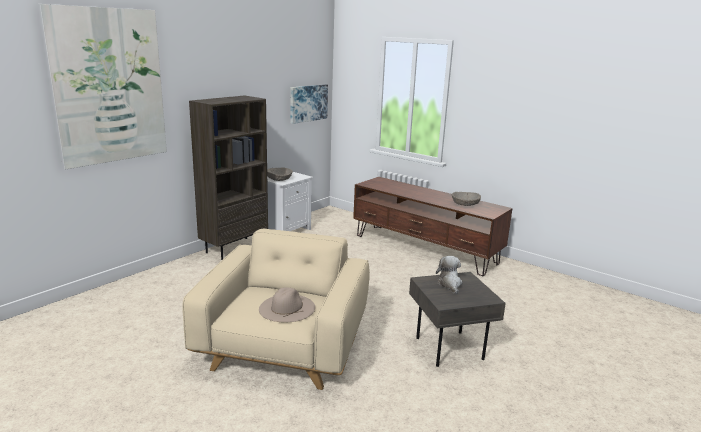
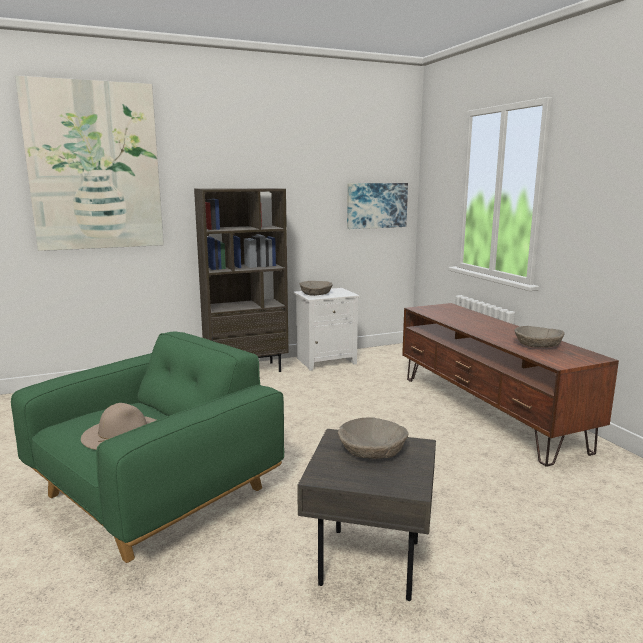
camera: 30 degrees right, 5 degrees down
(284, 347) = (155, 493): beige armchair -> green armchair
(449, 284) = (372, 450): plush toy -> beige bowl

